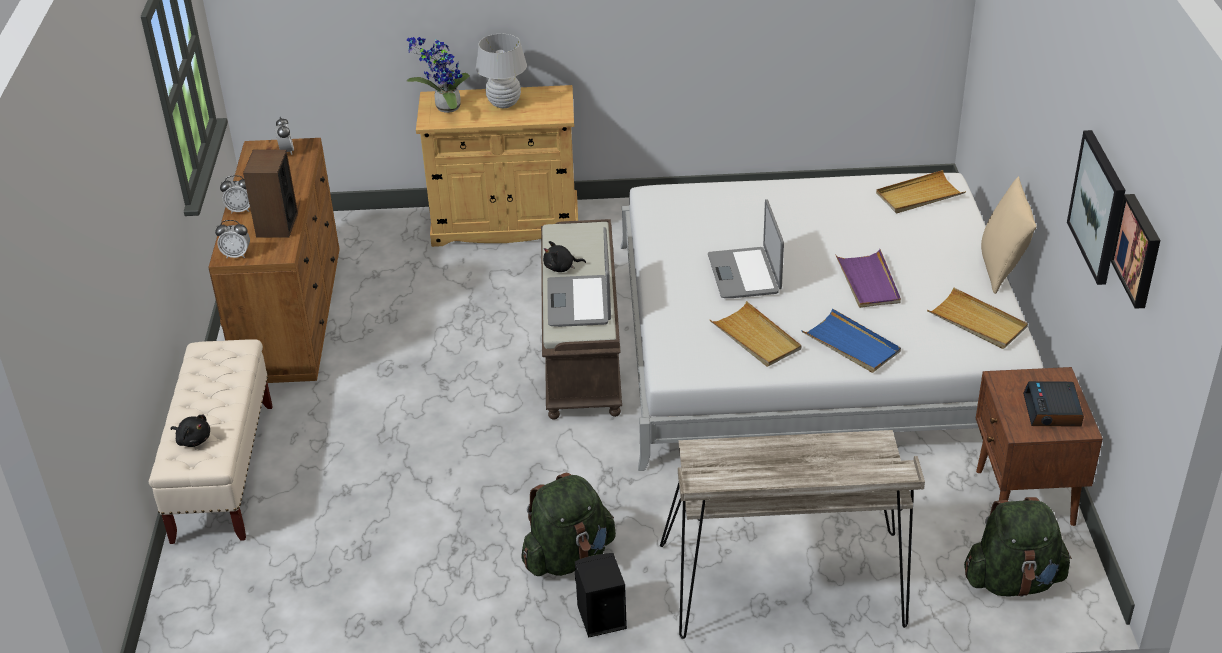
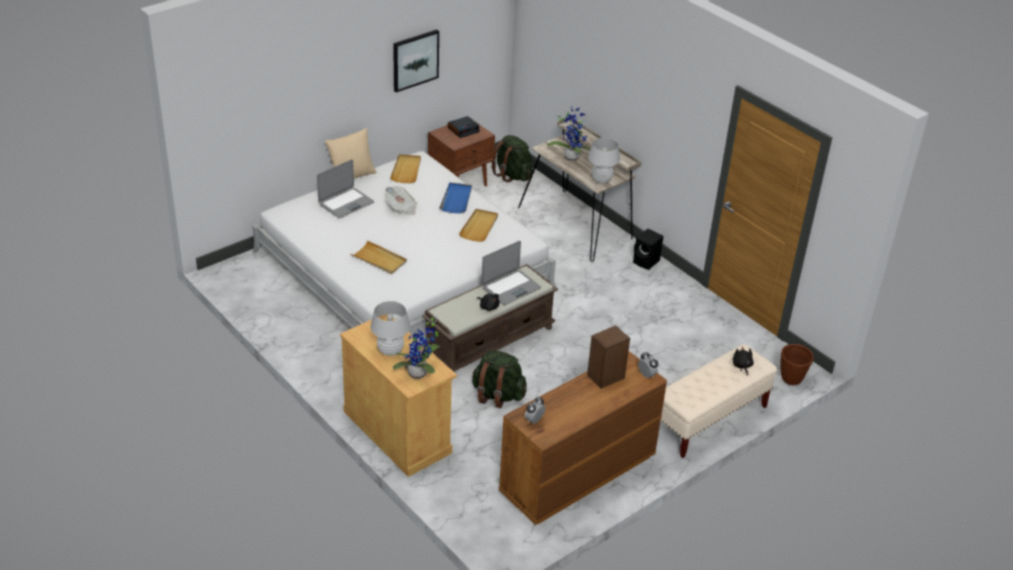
camera: 130 degrees left, 0 degrees up
(175, 612) = (791, 380): none -> brown planter
(240, 210) = (609, 401): alarm clock -> none
(569, 557) = (627, 283): green backpack -> green backpack (497, 395)
(710, 463) = (601, 180): none -> white table lamp
(745, 274) = (432, 246): laptop -> laptop (346, 203)
(820, 464) = (571, 156): none -> potted plant
(868, 282) = (401, 208): purple tray -> newspaper
(919, 195) = (301, 216): beige tray -> beige tray (379, 259)
(1139, 250) = (459, 34): picture -> none

